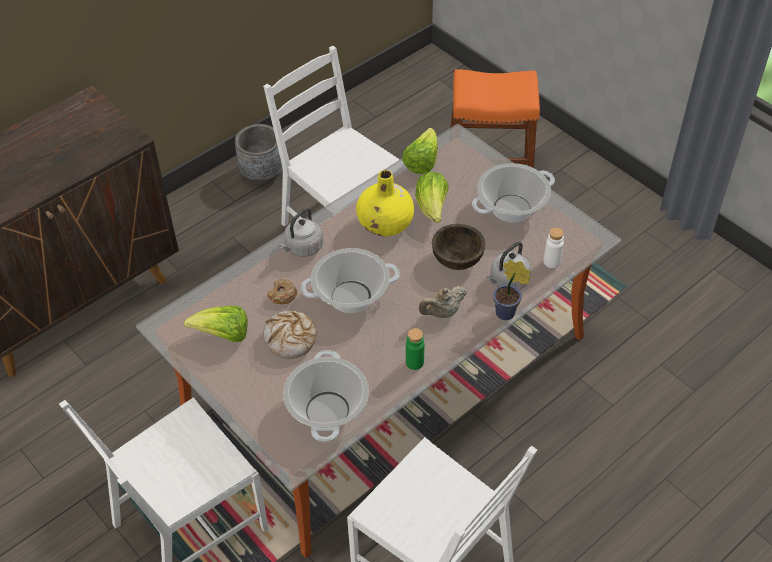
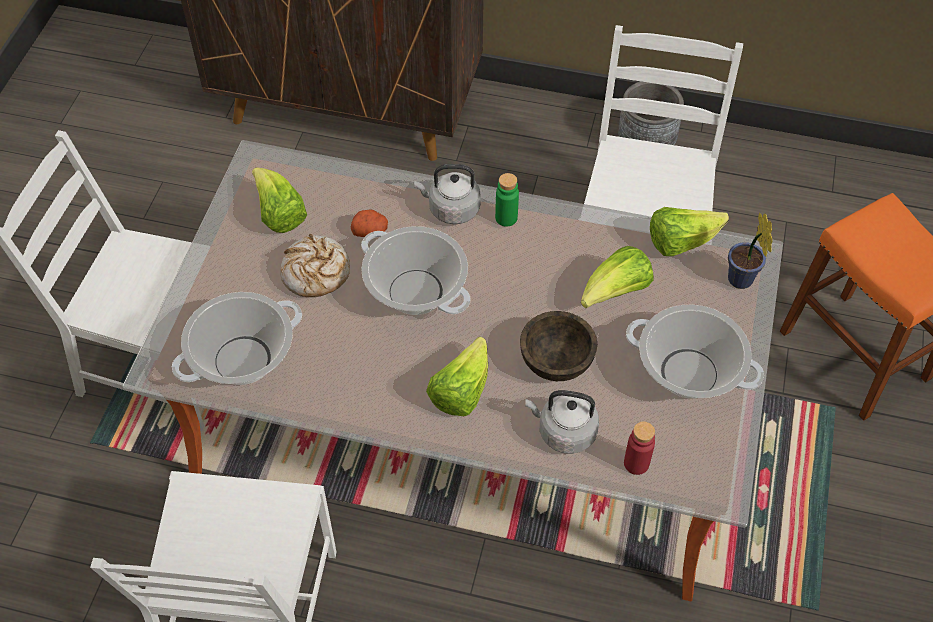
camera: 55 degrees right, 5 degrees up
(282, 295) = (370, 231): donut -> potato
(386, 225) = (550, 263): yellow vase -> none
(414, 362) = (366, 404): green bottle -> green bottle (506, 218)
(442, 313) = (461, 391): beige teapot -> lettuce
(507, 314) = (511, 459): potted plant -> potted plant (741, 282)
(551, 262) = (636, 463): white bottle -> red bottle

